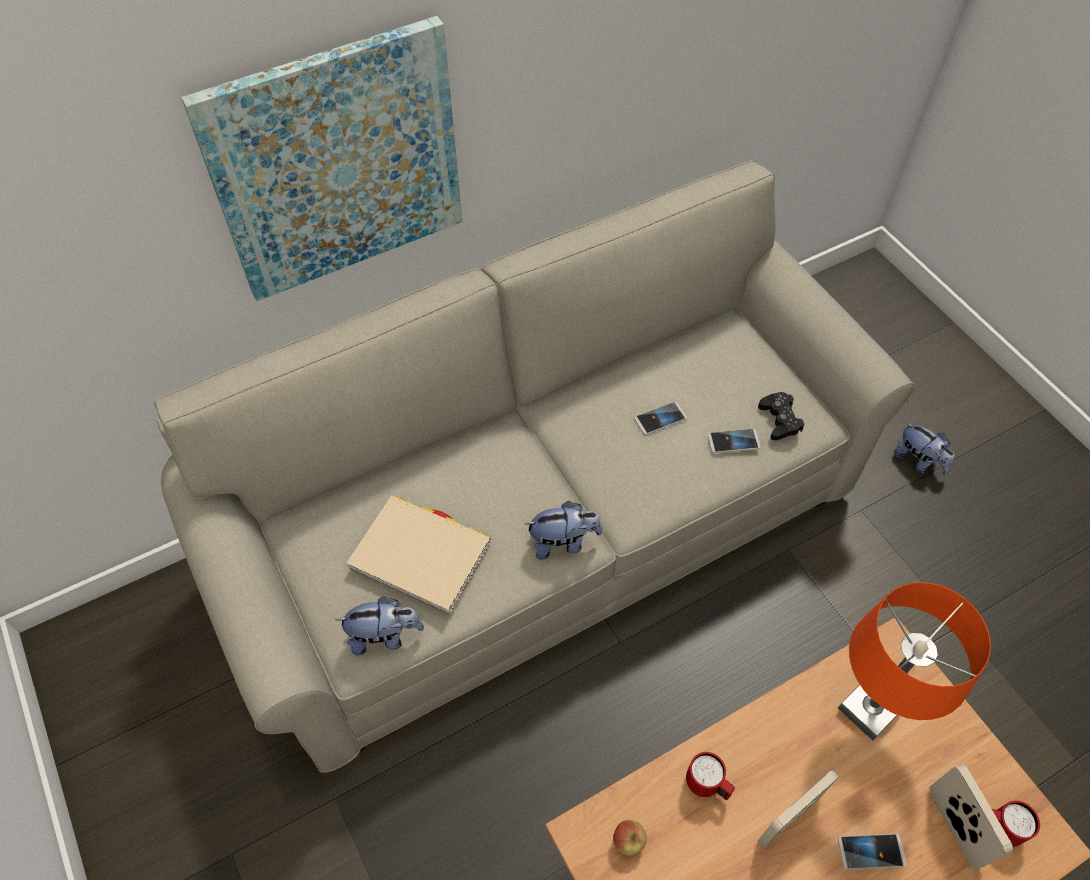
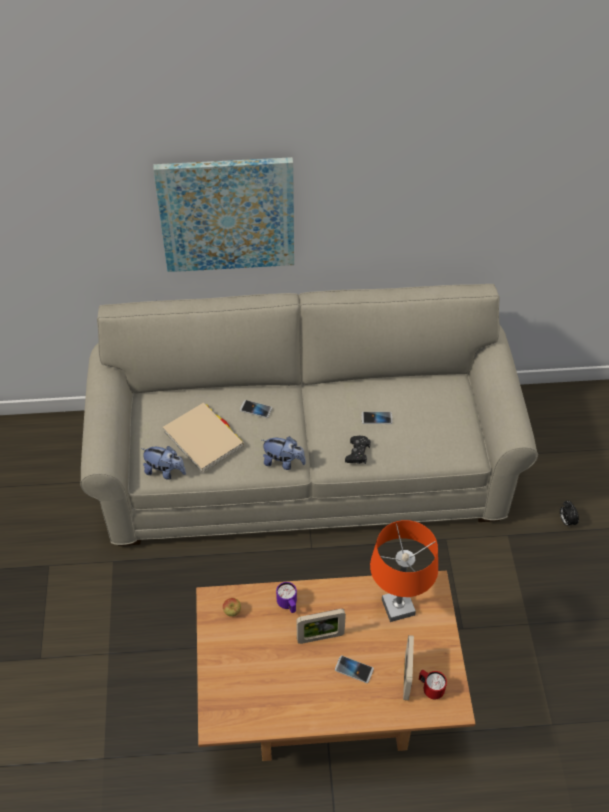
camera: 25 degrees right, 5 degrees down
(707, 785) = (288, 605): red mug -> purple mug
(733, 442) = (412, 446): phone -> phone (256, 409)
(779, 420) = (447, 444): black game controller -> black game controller (357, 453)
(918, 461) = (566, 521): plush toy -> alarm clock

